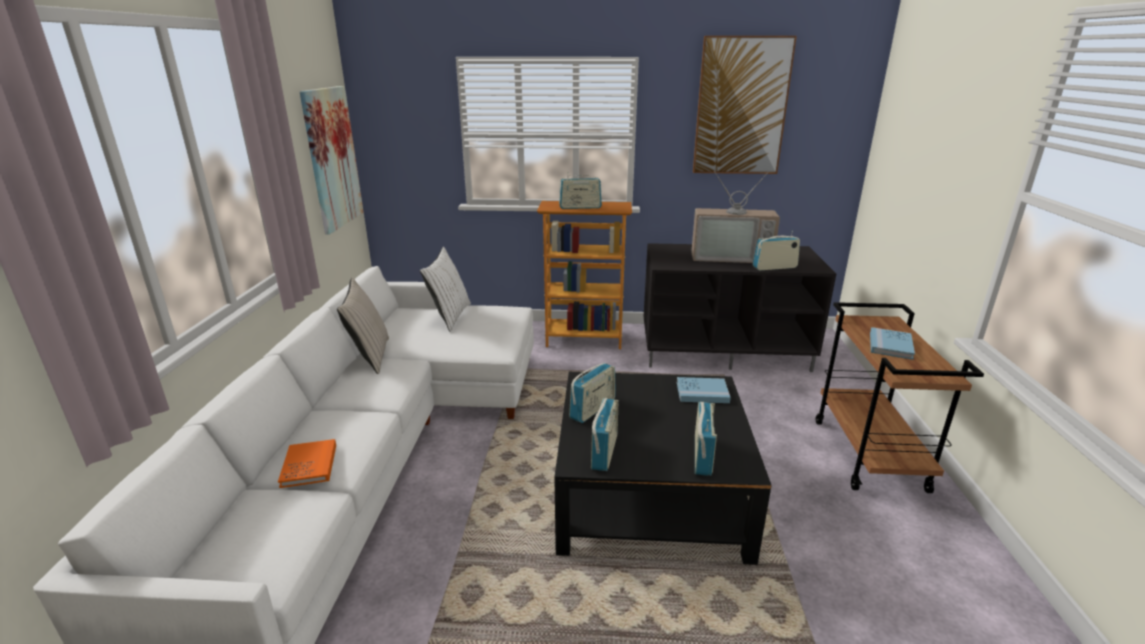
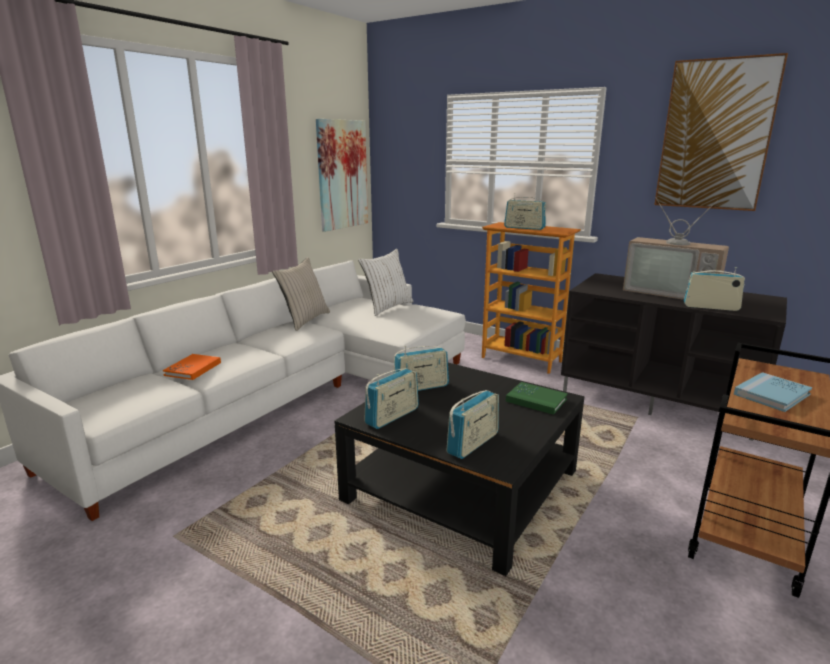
camera: 30 degrees right, 5 degrees down
(702, 392) = (536, 400): blue book -> green book

